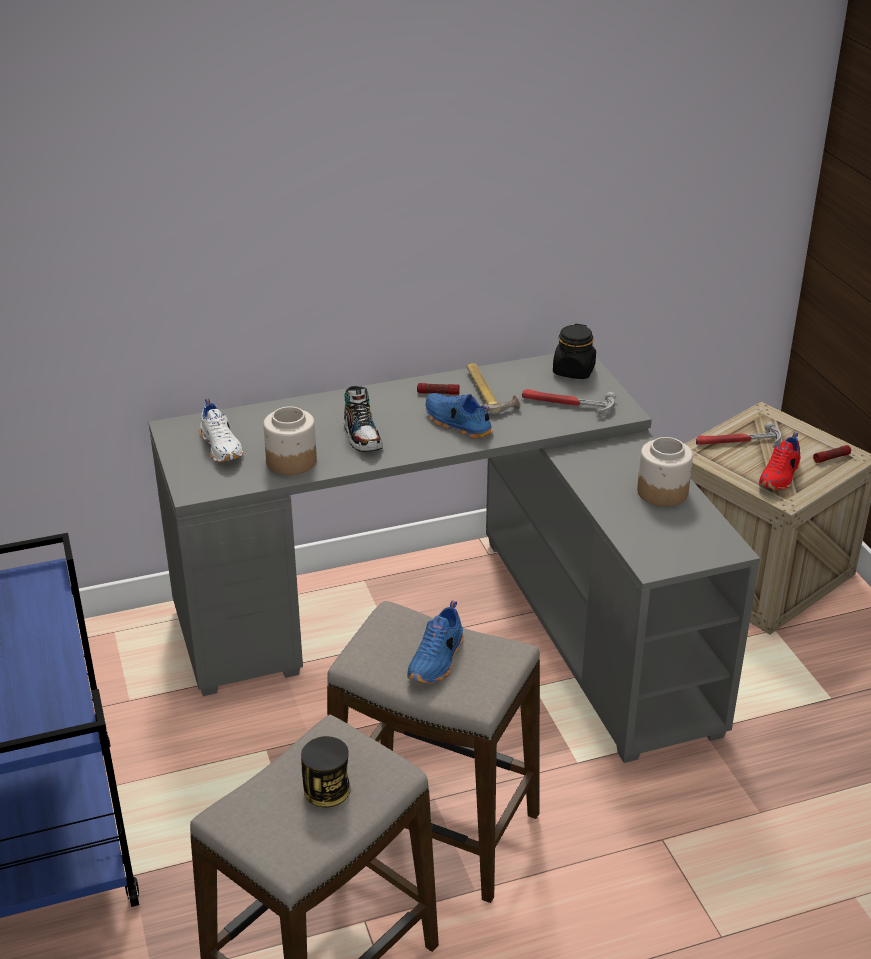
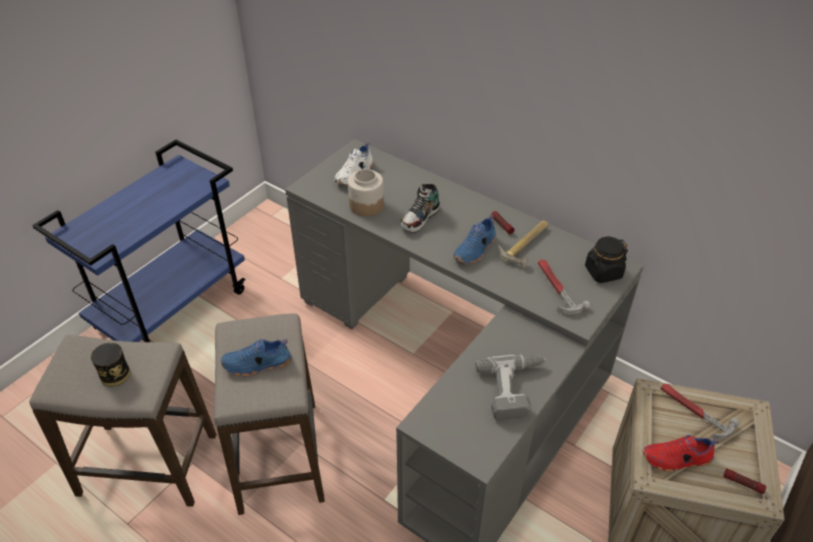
camera: 55 degrees right, 10 degrees up
(457, 424) = (475, 250): blue shoe -> blue shoe turned 150 degrees counterclockwise
(663, 492) = (516, 389): jar -> power drill

